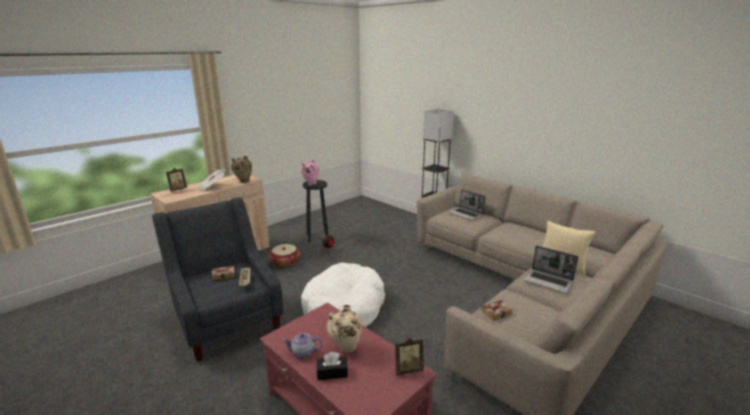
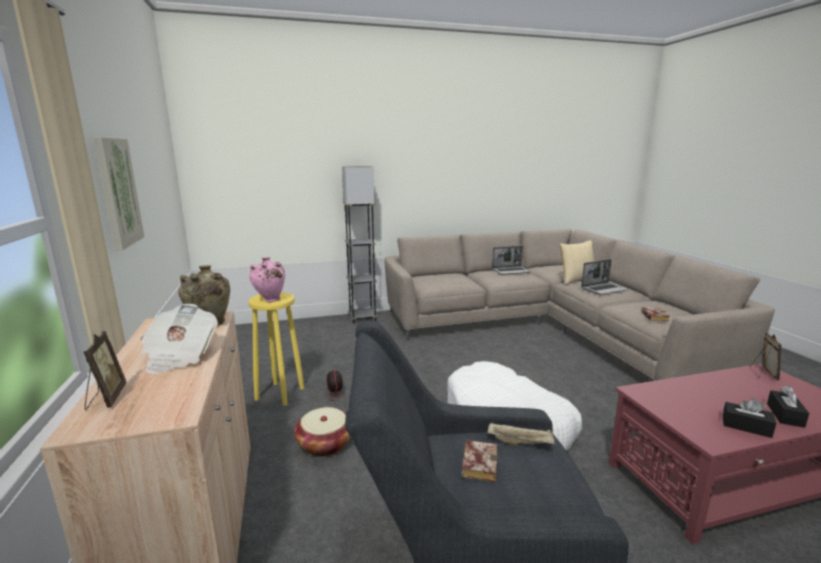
camera: 60 degrees left, 5 degrees down
(268, 116) = (118, 192): none -> picture
(303, 353) = (746, 426): teapot -> black tissue box
(318, 237) = (280, 393): black stool -> yellow stool
(345, 348) = (729, 397): beige vase -> none
(466, 214) = (440, 278): laptop -> laptop (511, 271)

